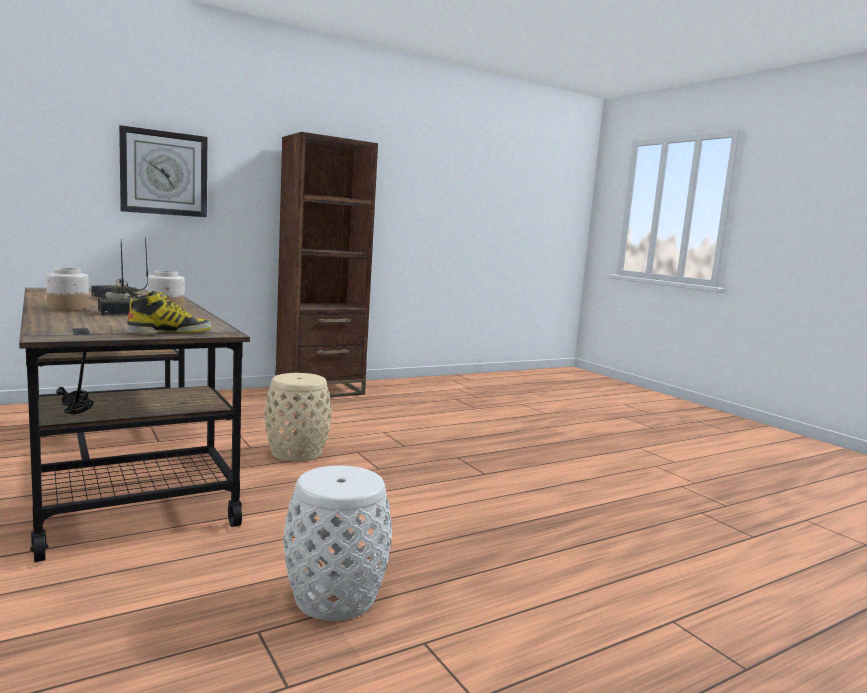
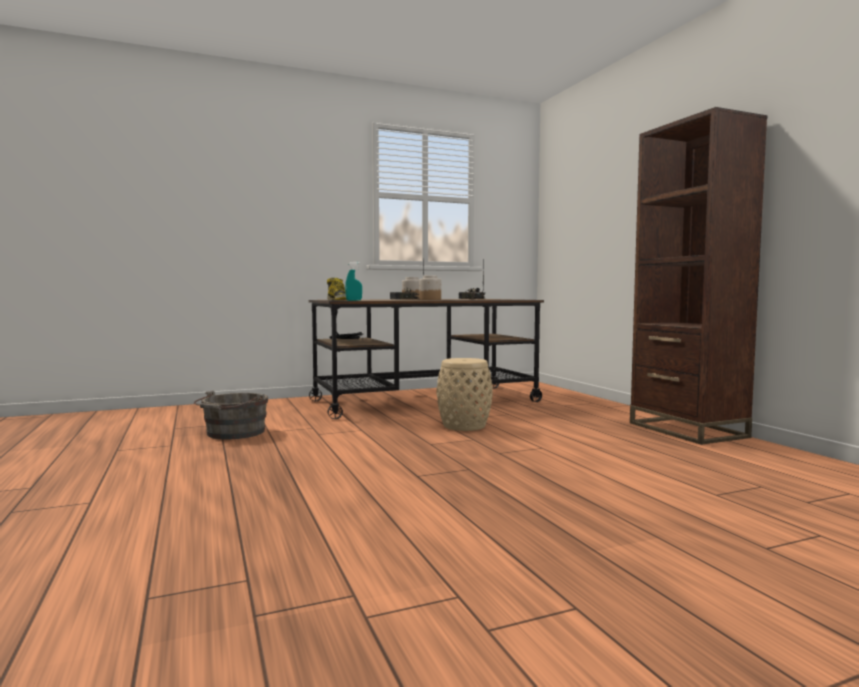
camera: 100 degrees right, 5 degrees down
(164, 173) = (607, 209): wall clock -> none
(225, 329) = (353, 300): none -> turquoise spray bottle
(335, 598) = (233, 433): white stool -> grey bucket

